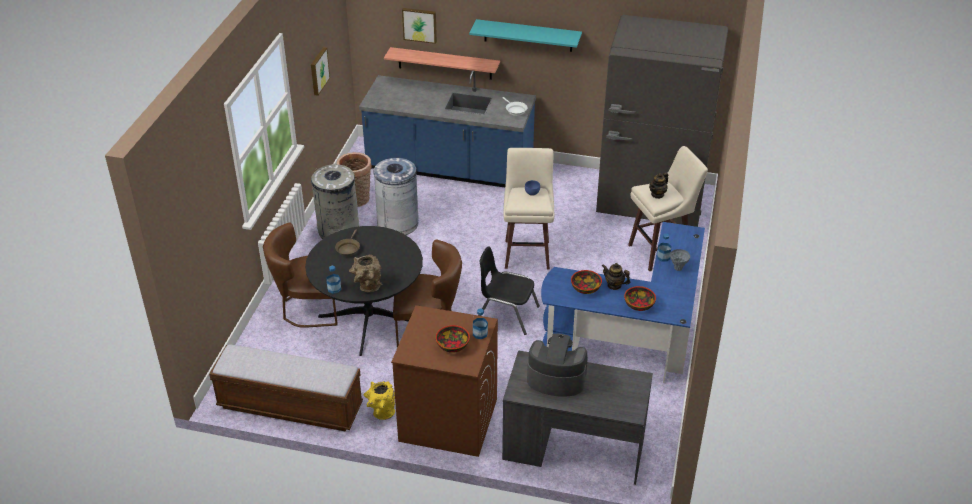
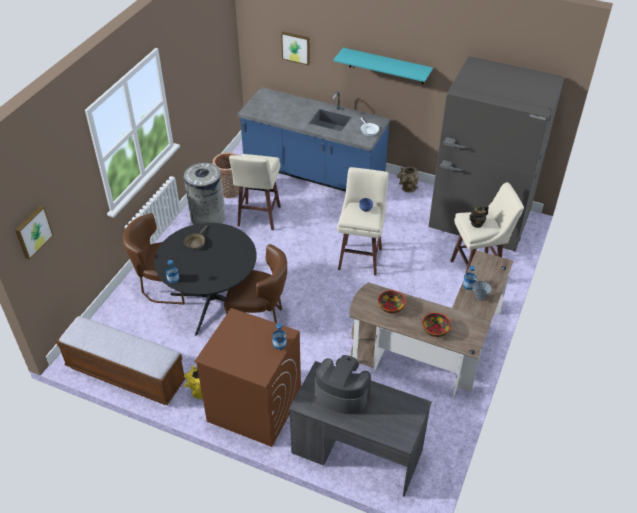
camera: 10 degrees right, 5 degrees up
(318, 71) = (201, 81): picture -> picture (32, 231)
(367, 287) = (201, 281): brown vase -> brown vase (407, 189)
(398, 223) = (258, 217): grey trash can -> beige stool
(444, 63) = (316, 83): shelf -> none
(453, 346) = (252, 352): bowl -> none
(507, 314) = (329, 313): black chair -> none
(614, 285) = (417, 307): teapot -> none
(633, 339) = (434, 352): blue desk -> brown desk

